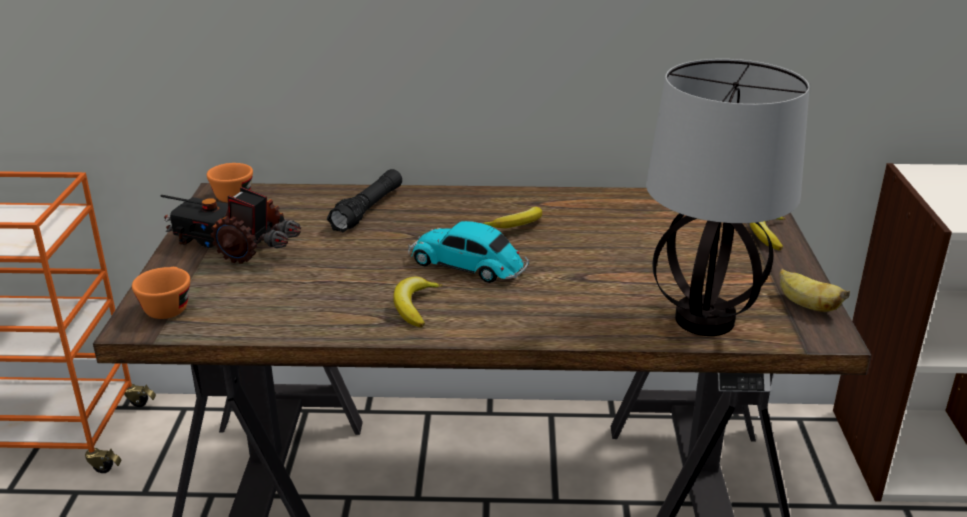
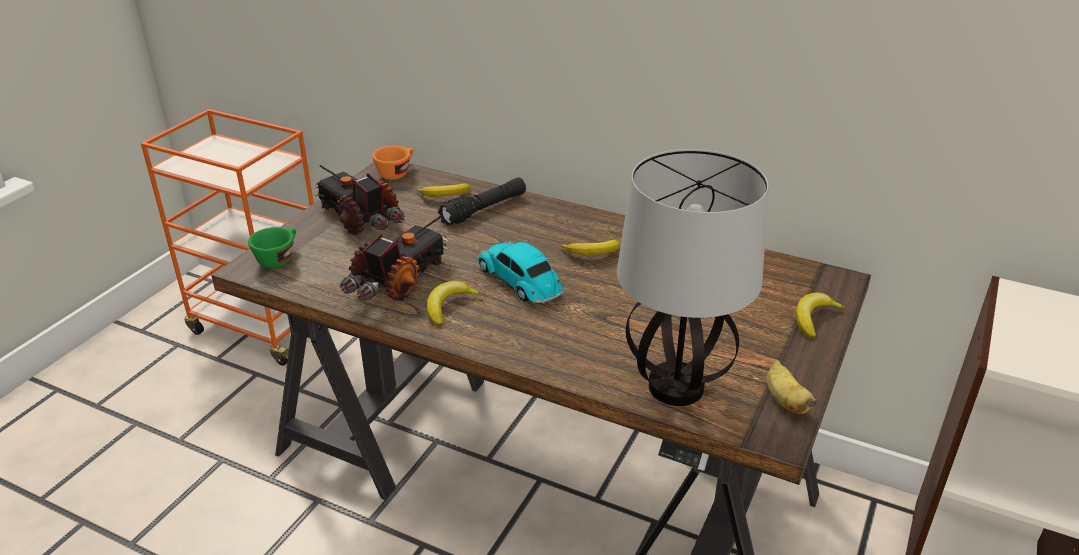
camera: 25 degrees right, 5 degrees up
(167, 306) = (278, 258): orange cup -> green cup
(312, 206) = (444, 196): none -> banana
(337, 295) = (400, 280): none -> toy truck

